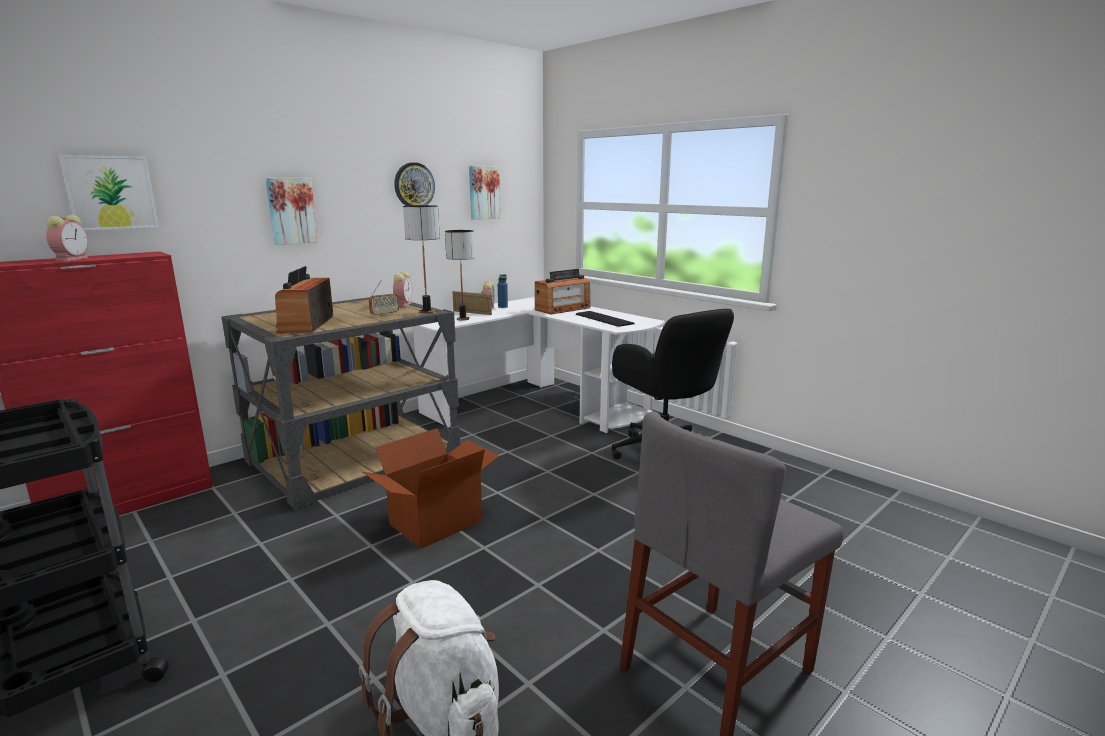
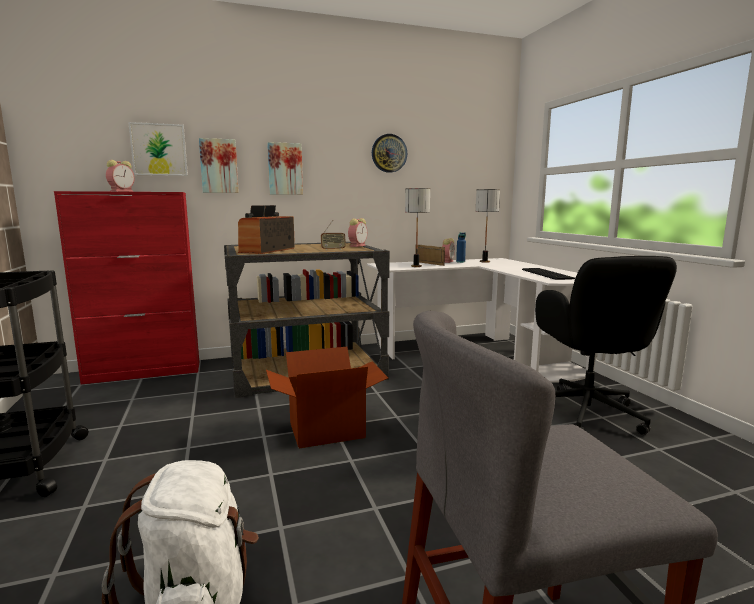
camera: 25 degrees right, 5 degrees down
(426, 312) = (367, 249): table lamp -> table lamp (484, 261)
(483, 192) = (453, 162): picture -> picture (219, 166)
(563, 309) = (514, 266): radio -> none

